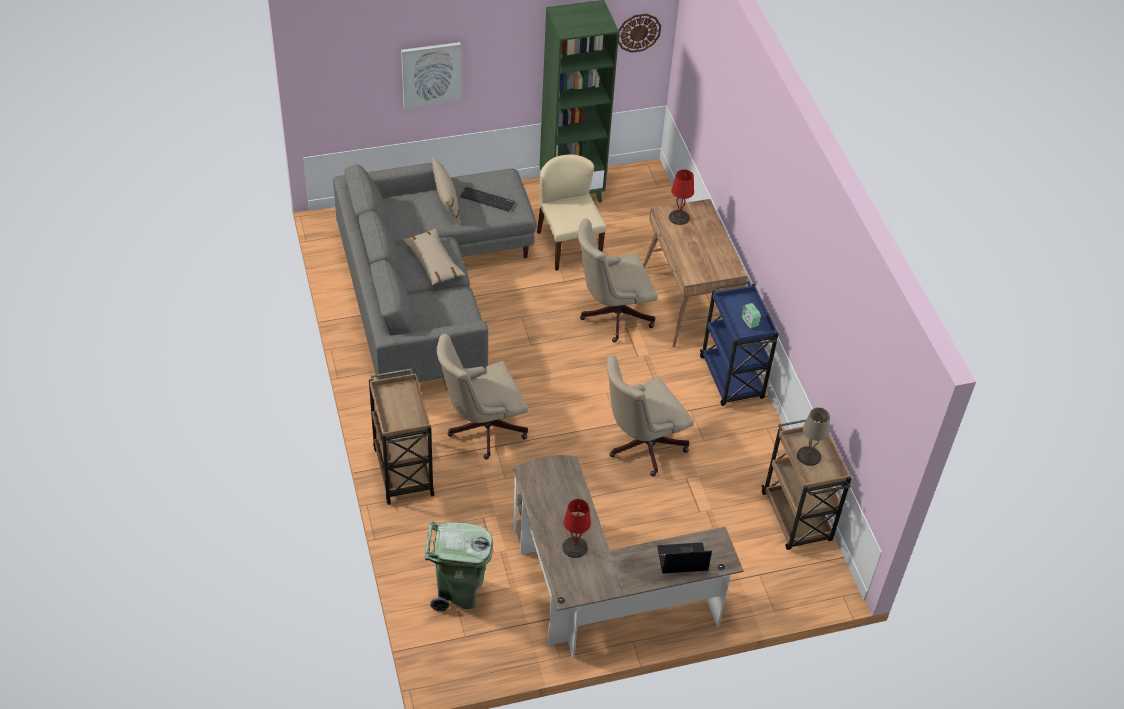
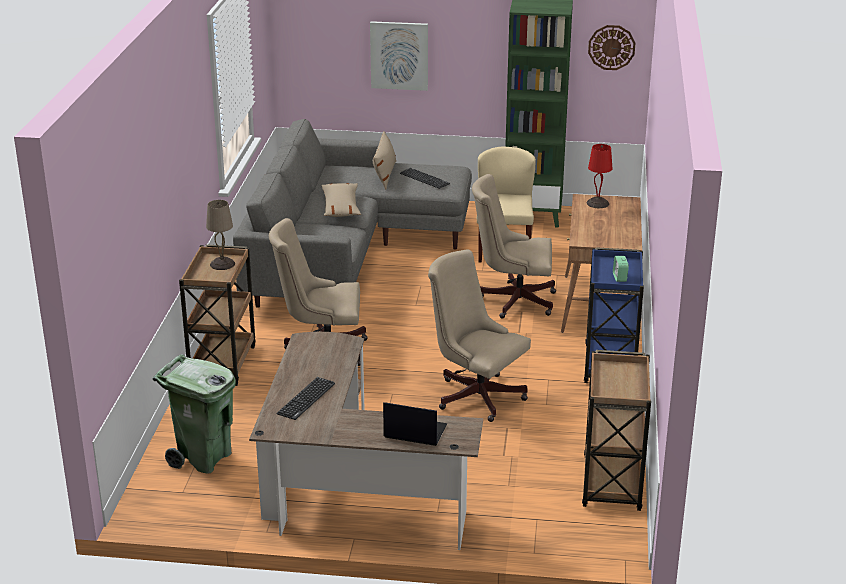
camera: 25 degrees right, 20 degrees down
(574, 547) = (306, 399): red table lamp -> keyboard
(641, 445) = (475, 394): beige office chair -> beige office chair turned 45 degrees clockwise
(809, 456) = (616, 380): beige table lamp -> beige table lamp (223, 264)

